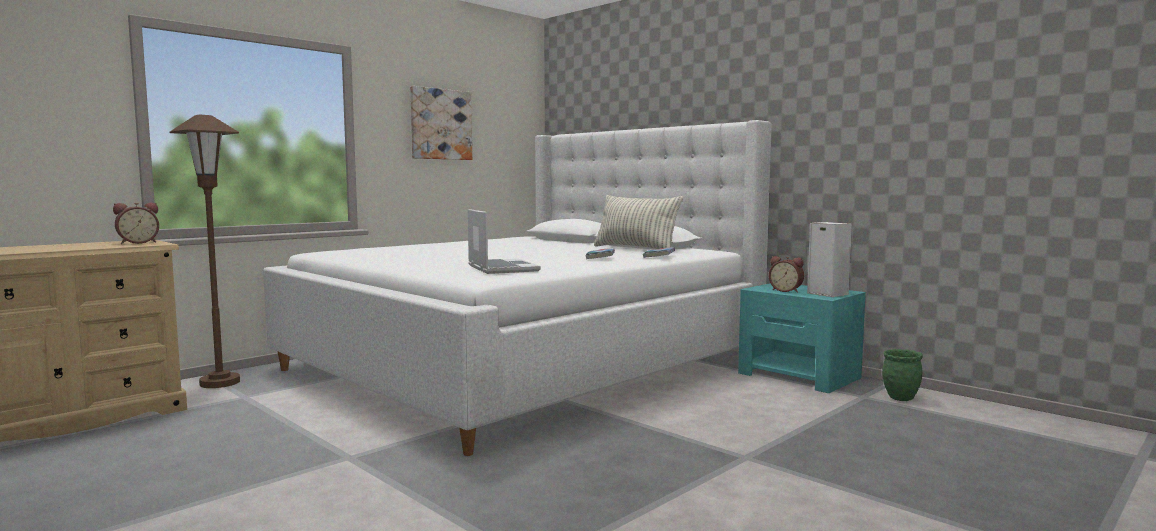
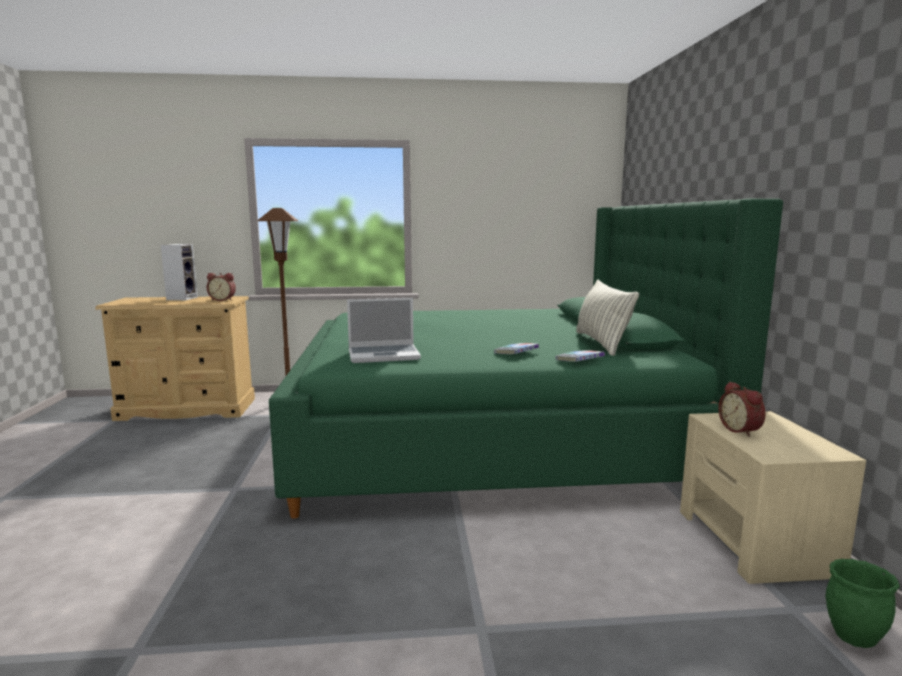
camera: 40 degrees right, 5 degrees up
(440, 124) = (496, 201): picture -> none
(501, 268) = (384, 355): laptop -> laptop turned 60 degrees clockwise
(525, 364) = (491, 437): white bed -> green bed
(799, 375) = (755, 542): turquoise nightstand -> beige nightstand
(826, 293) = (786, 449): speaker -> speaker (182, 298)

